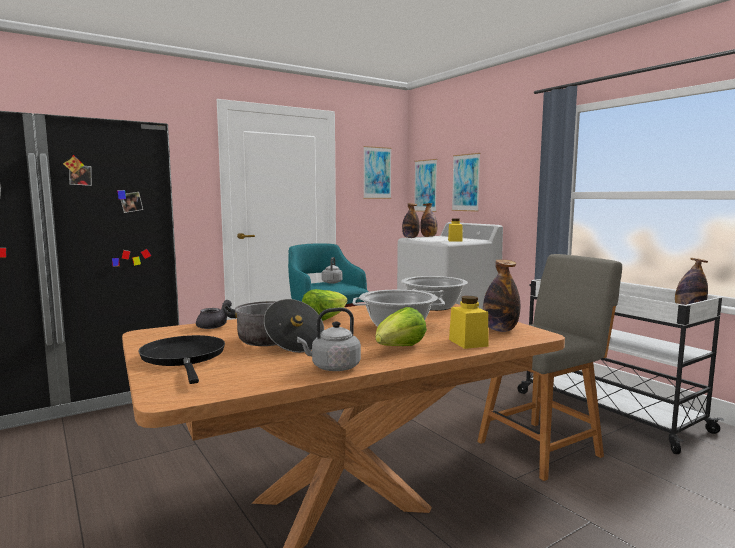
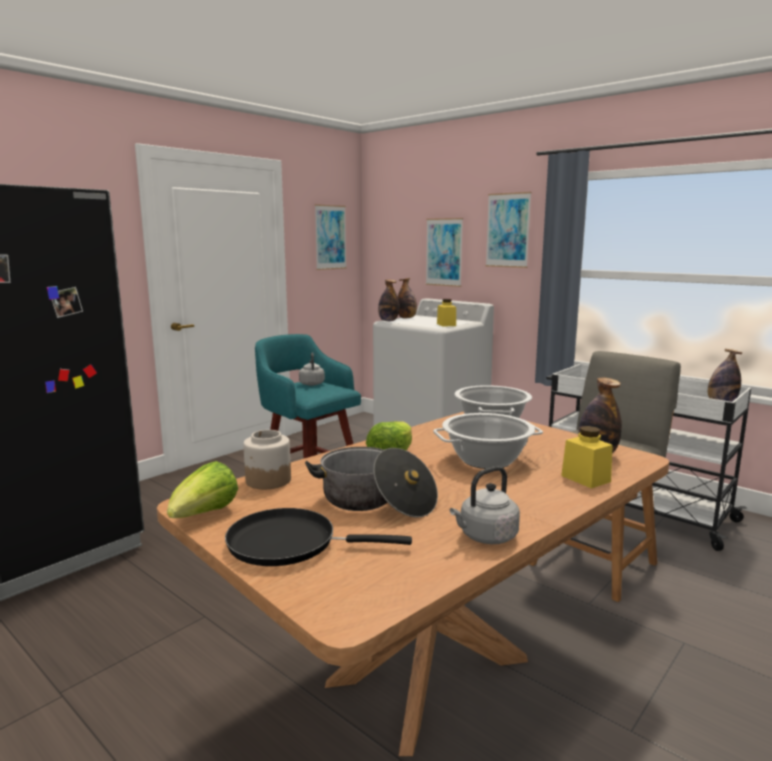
camera: 15 degrees left, 5 degrees up
(184, 358) = (290, 543): black frying pan -> black frying pan turned 45 degrees counterclockwise
(215, 325) = (268, 480): grey teapot -> jar
(399, 349) = (525, 497): lettuce -> lettuce (204, 515)
(425, 185) = (389, 253): picture -> picture (508, 230)

